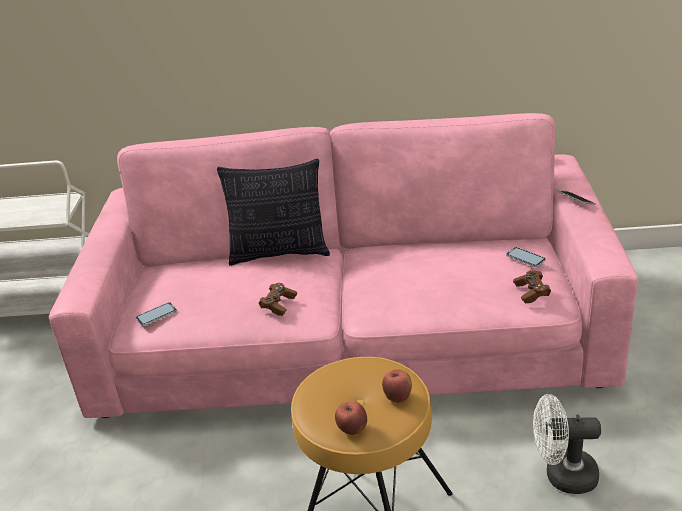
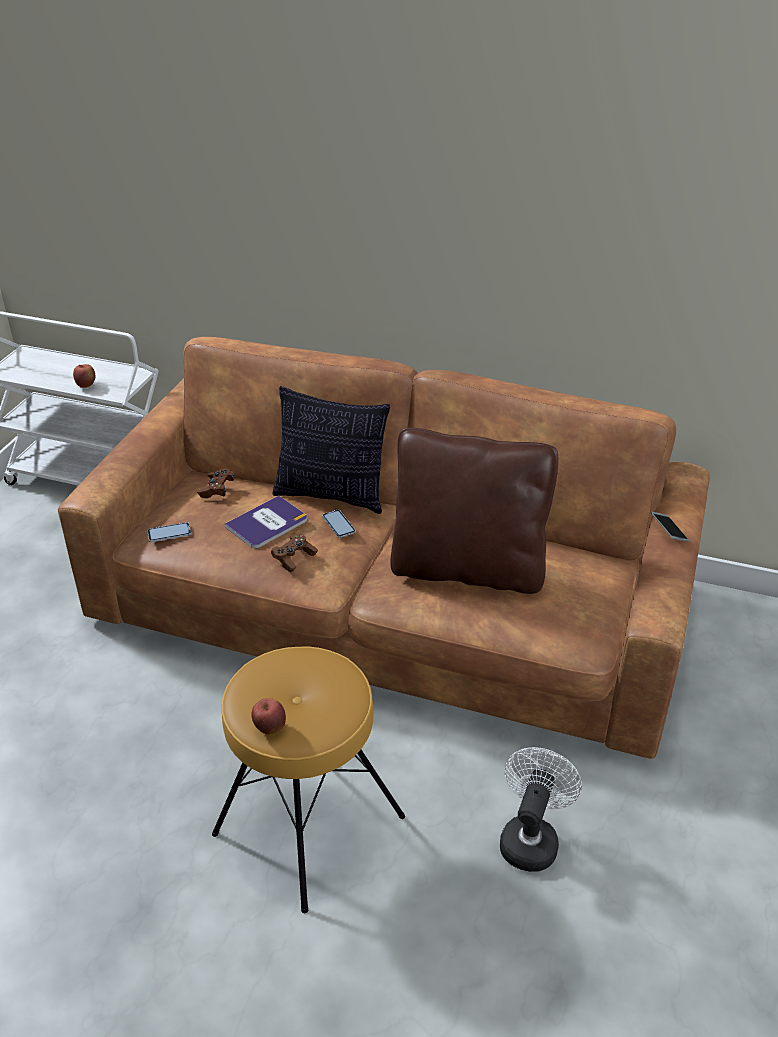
camera: 15 degrees right, 5 degrees up
(240, 285) = (267, 523): none -> book
(349, 336) = (389, 605): pink sofa -> brown sofa
(398, 397) = (333, 708): apple -> apple (86, 385)
(427, 274) = (467, 569): none -> brown pillow
(525, 258) = (589, 581): phone -> phone (338, 524)
(531, 292) = (567, 625): brown game controller -> brown game controller (217, 489)
(562, 476) = (531, 838): white fan -> white fan turned 90 degrees clockwise

